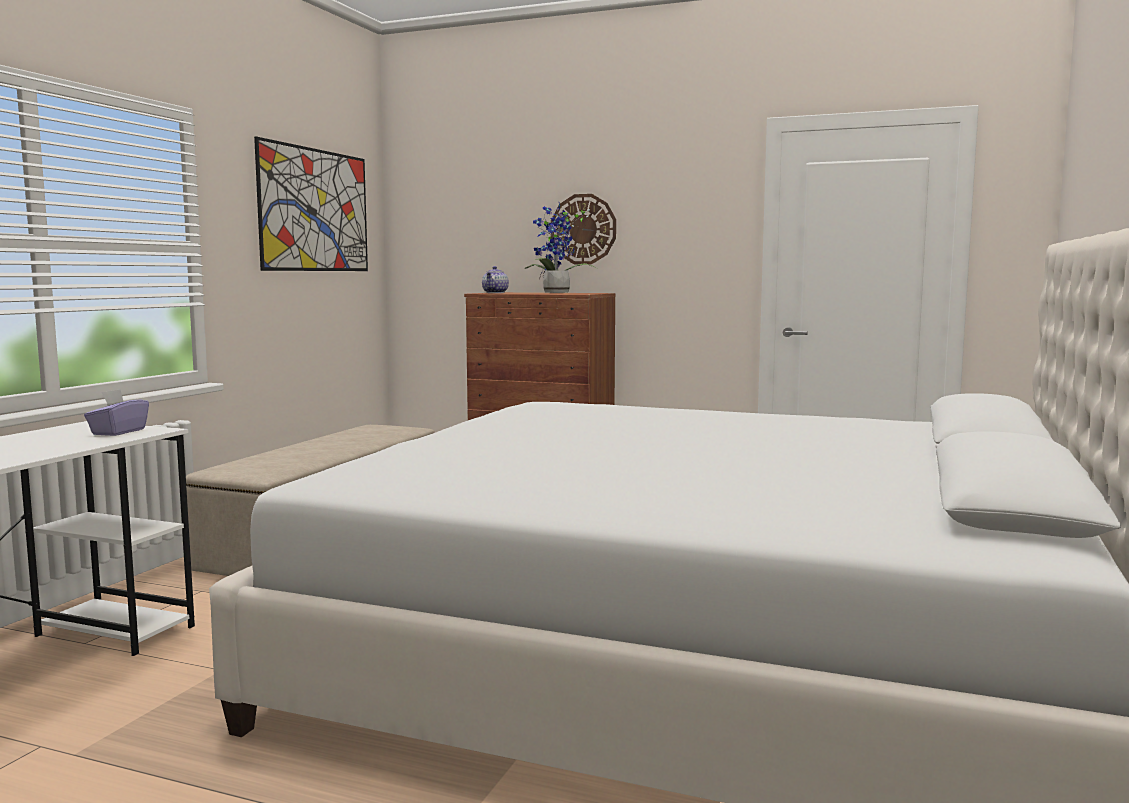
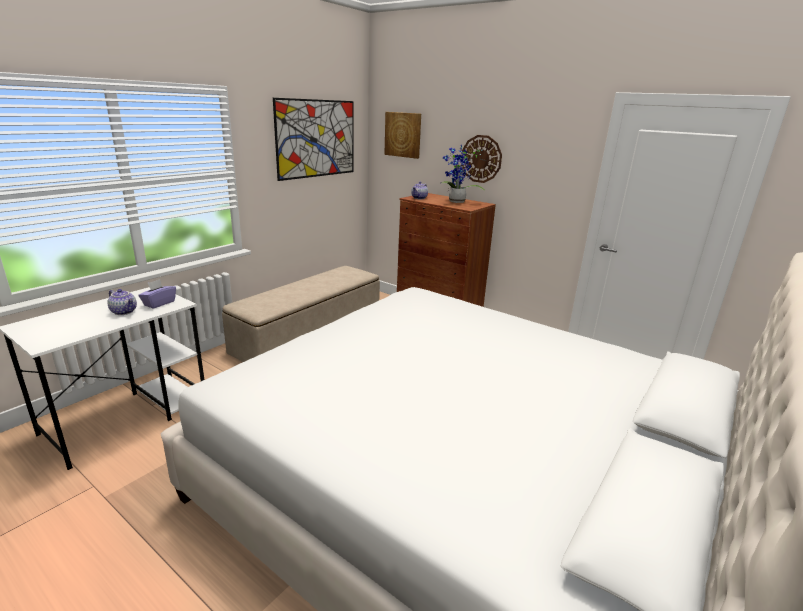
camera: 15 degrees right, 15 degrees up
(64, 441) = (124, 311): none -> teapot
(449, 208) = (403, 134): none -> picture

